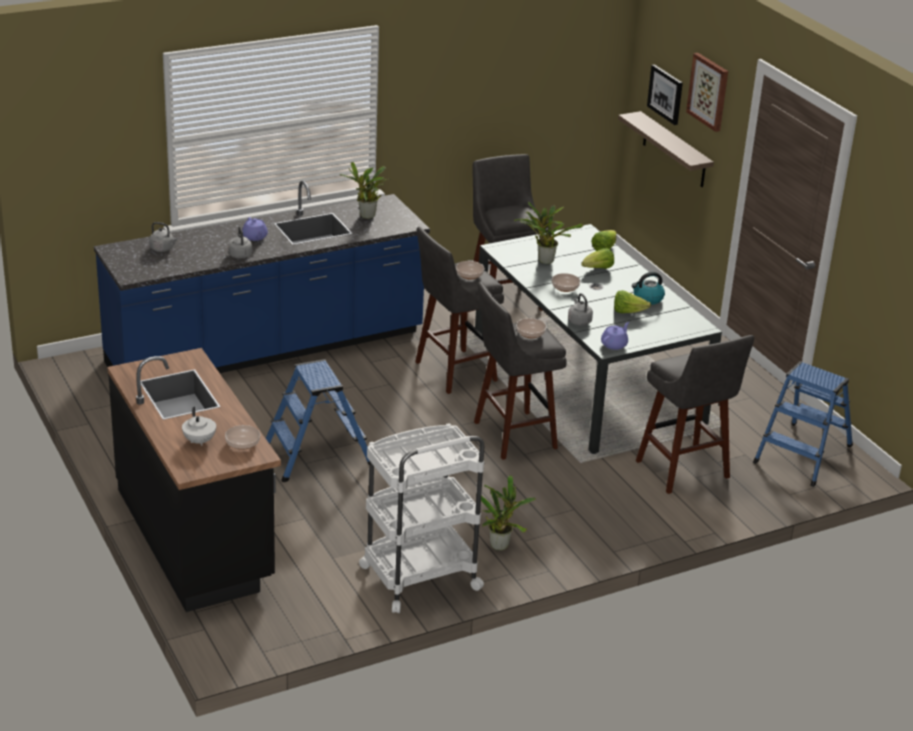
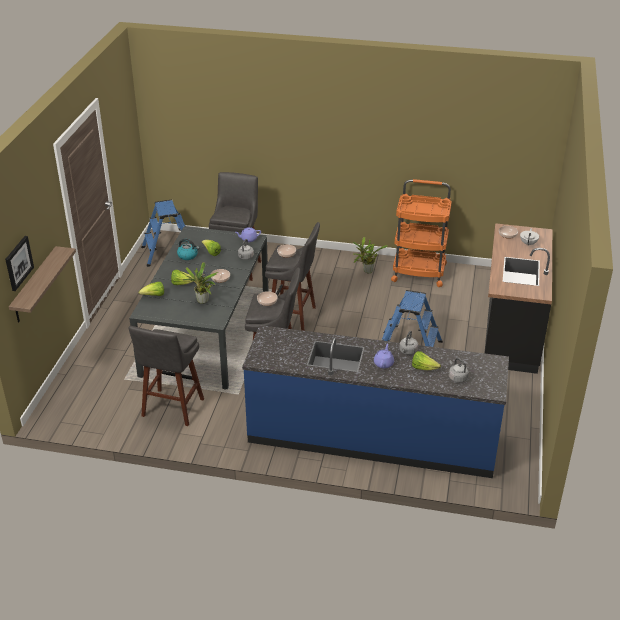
camera: 140 degrees left, 5 degrees up
(207, 246) = (423, 368): none -> lettuce
(366, 217) = (288, 351): potted plant -> none
(420, 577) = (418, 273): white cart -> orange cart
(709, 91) = (39, 211): picture -> none

